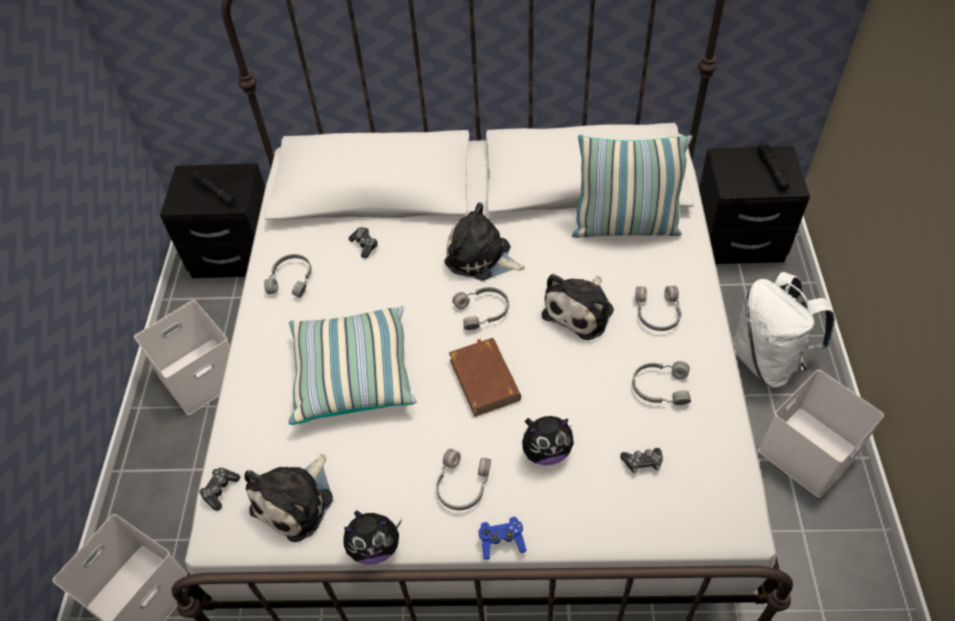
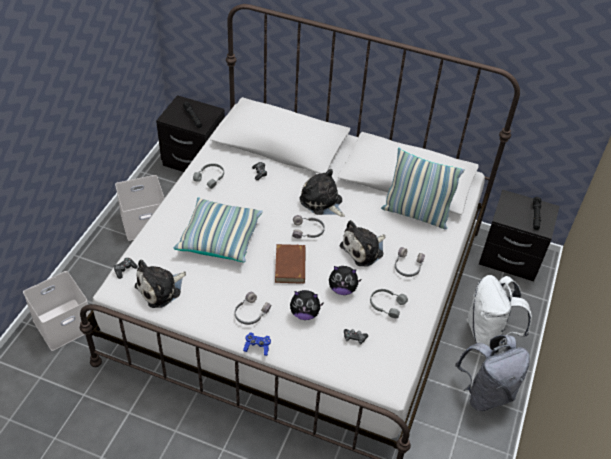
camera: 15 degrees right, 5 degrees down
(375, 546) = (190, 325): plush toy -> plush toy (342, 289)
(808, 449) = (485, 393): white storage box -> grey backpack

